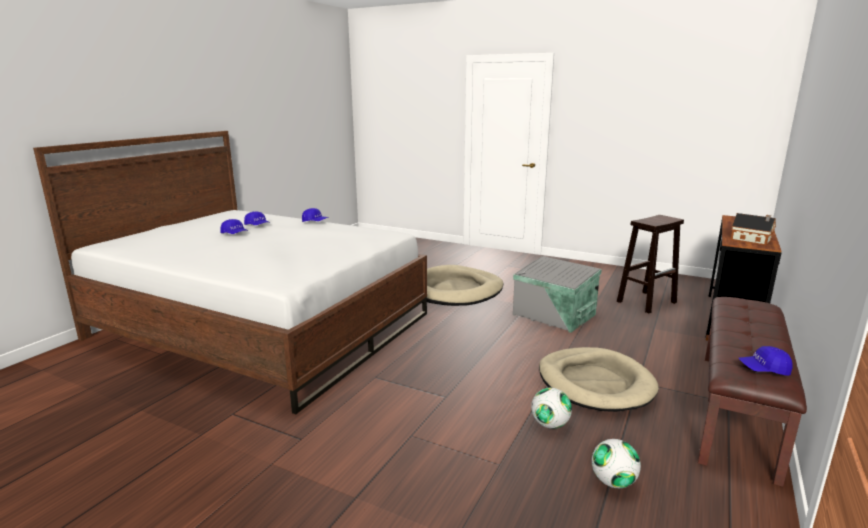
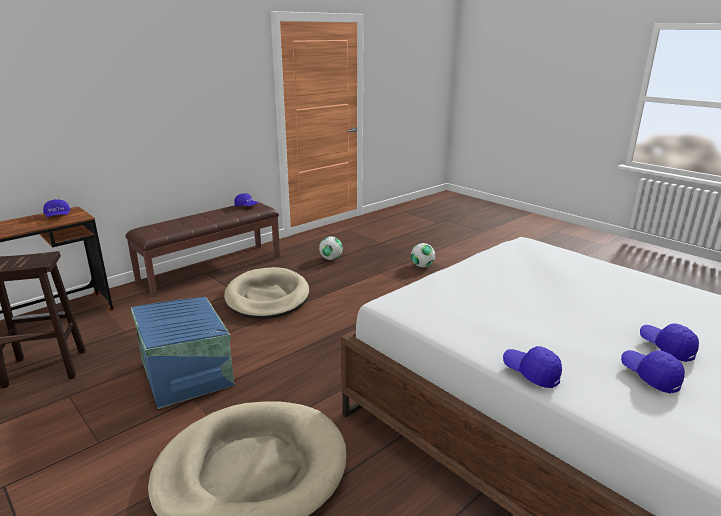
camera: 160 degrees left, 5 degrees up
(550, 424) = (332, 282): football -> football (422, 266)
(554, 315) = (188, 372): grey storage box -> blue storage box
(752, 240) = (58, 216): toy house -> blue cap

